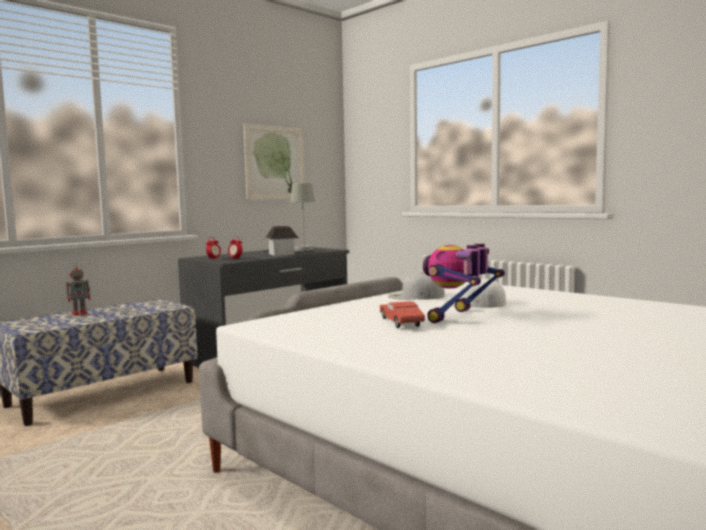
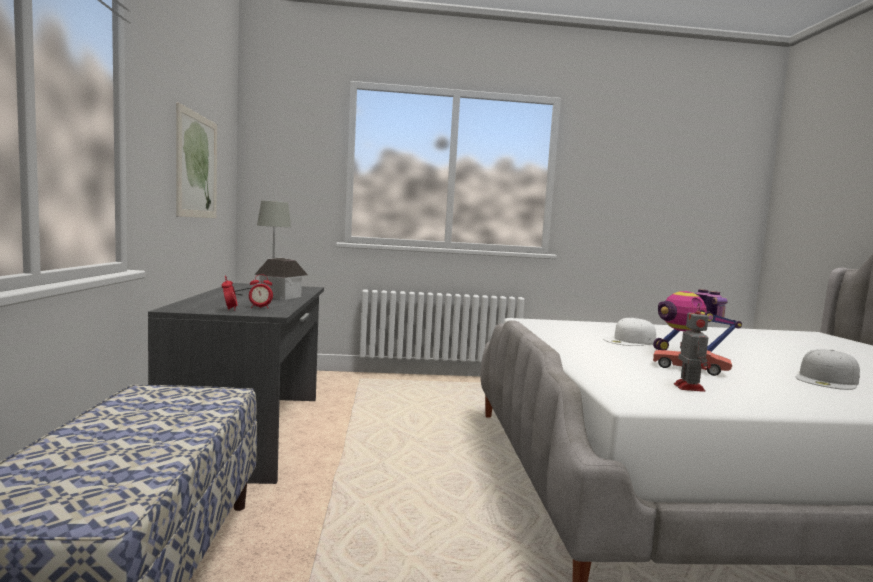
camera: 50 degrees left, 0 degrees up
(80, 313) = (80, 444): toy robot -> toy robot (688, 387)
(415, 296) = (567, 339): white cap -> white cap (827, 380)

